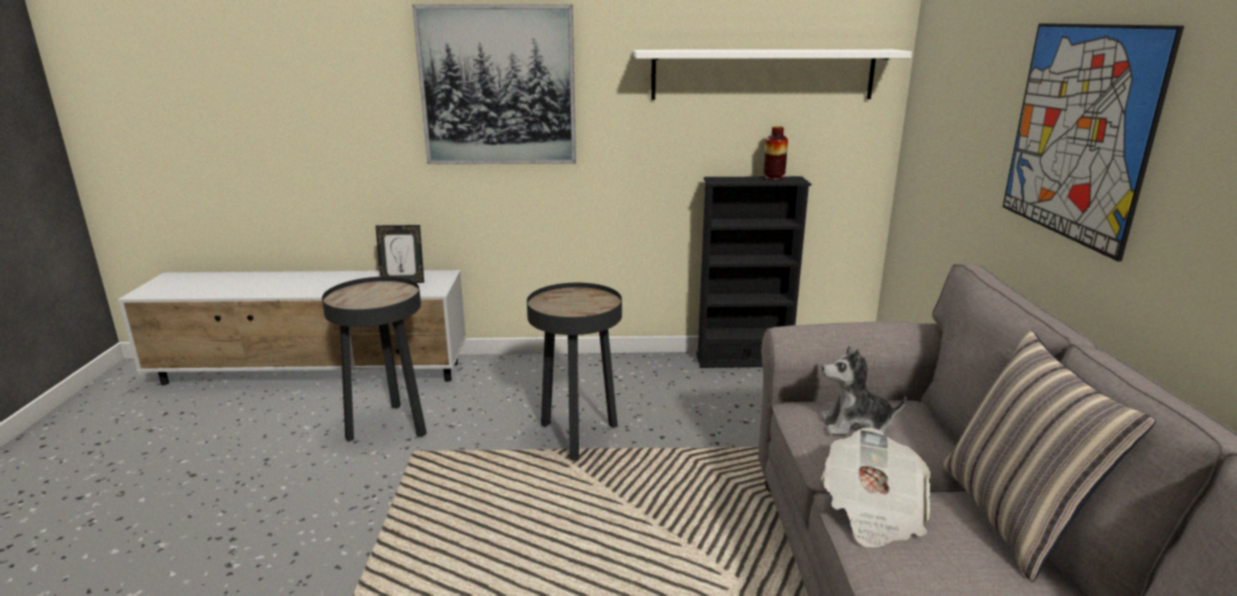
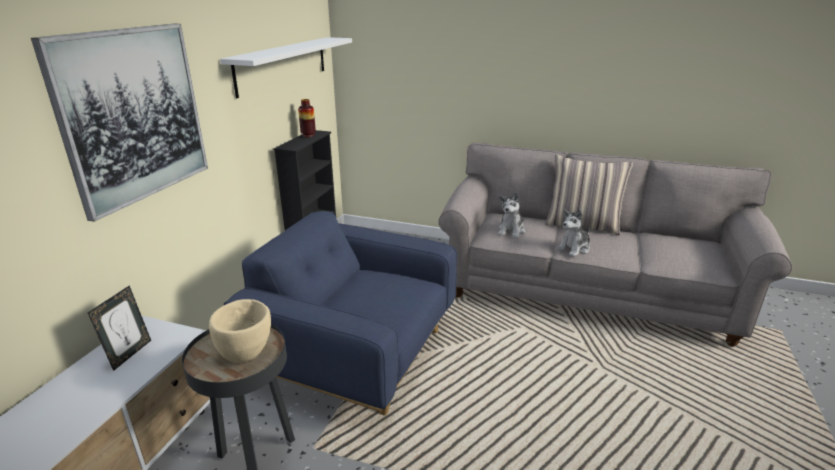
camera: 70 degrees left, 5 degrees up
(368, 300) = (246, 354): none -> beige bowl
(578, 436) = (356, 352): black side table -> blue armchair
(872, 512) = (574, 248): newspaper -> plush toy
(1078, 132) = (506, 71): picture -> none

